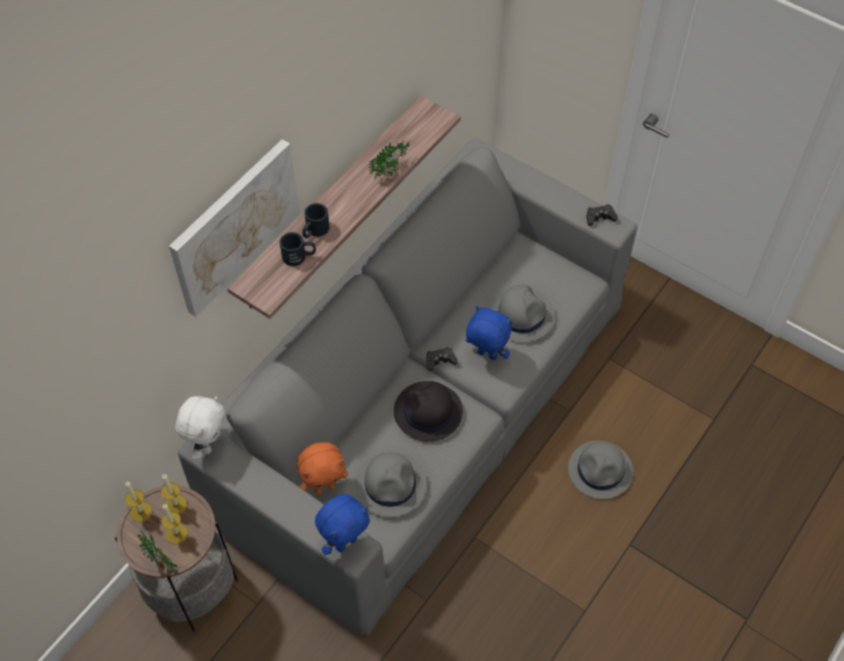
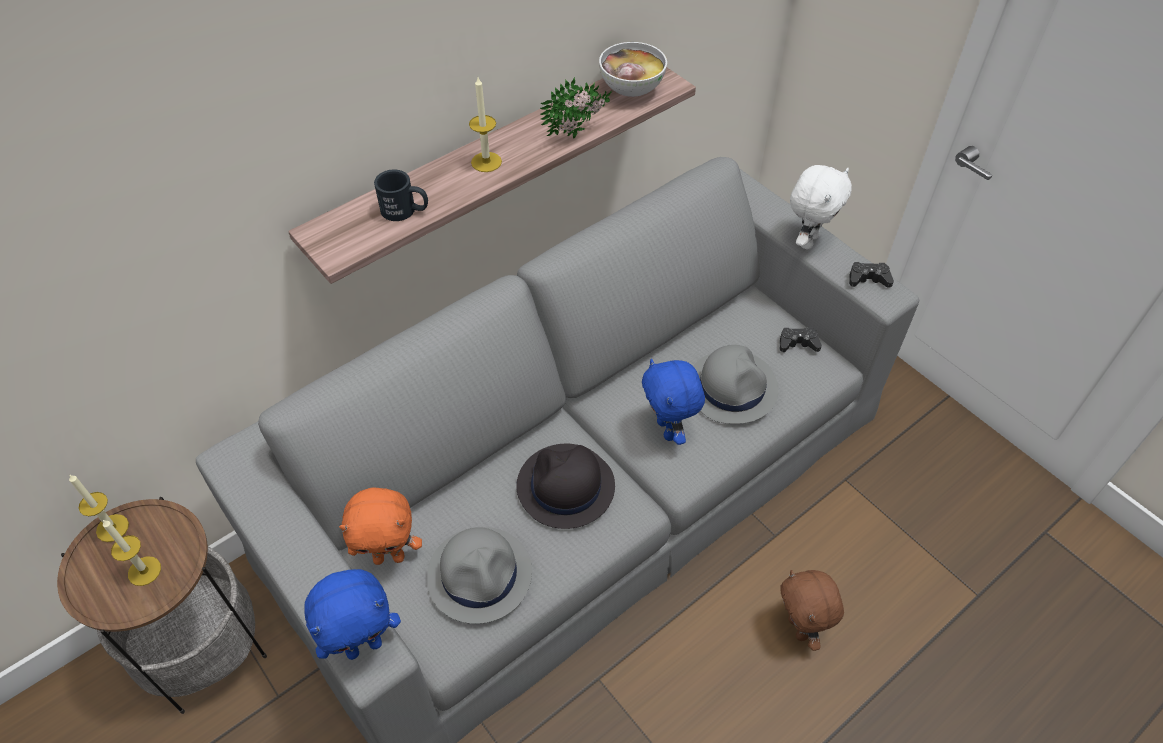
camera: 15 degrees right, 5 degrees down
(163, 563) = (105, 608): potted plant -> none
(176, 505) = (162, 530): candle -> candle (486, 162)
(208, 444) = (237, 456): white plush toy -> white plush toy (808, 240)
(234, 226) = (297, 128): picture -> none
(314, 231) = (441, 184): black mug -> none
(417, 127) = (631, 89): none -> bowl
(440, 360) = (604, 423): black game controller -> black game controller (798, 343)
(486, 355) = (668, 430): blue plush toy -> blue plush toy turned 150 degrees counterclockwise
(601, 470) = (799, 628): grey hat -> brown plush toy

